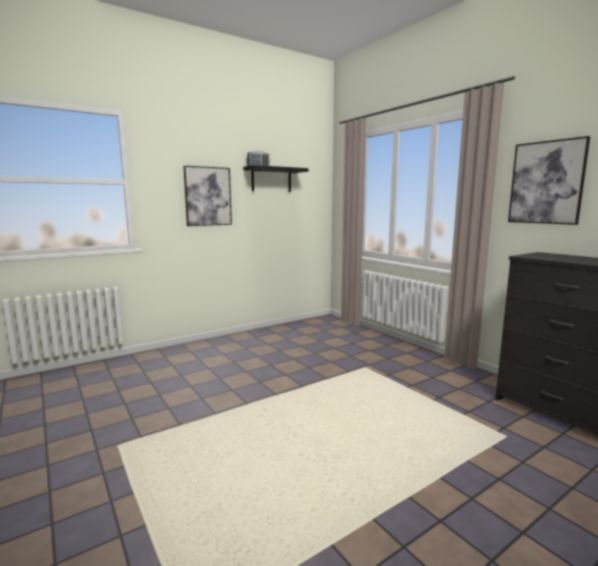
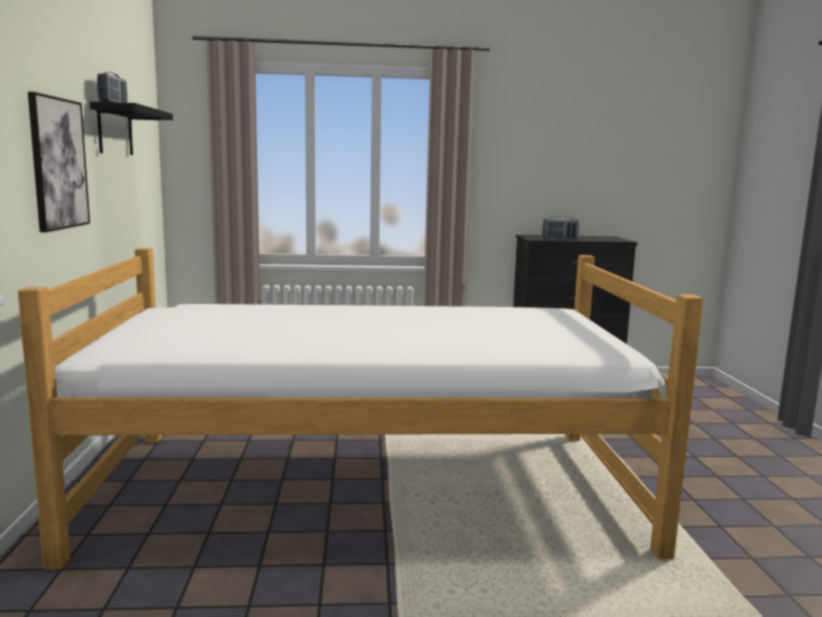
camera: 60 degrees left, 0 degrees up
(259, 393) = (367, 488): none -> bed
(546, 182) = (517, 163): picture -> none
(548, 258) = (559, 239): none -> radio

